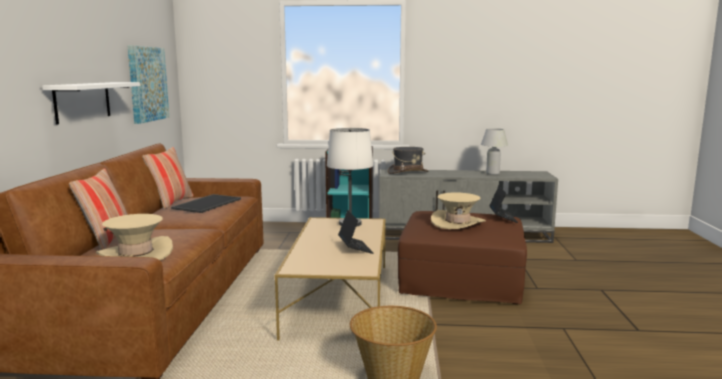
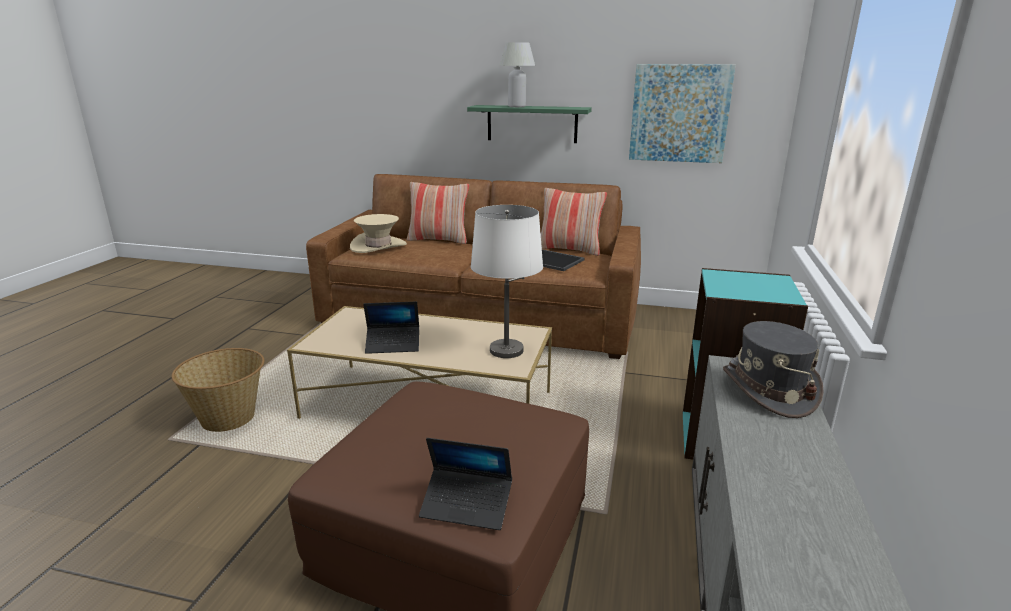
camera: 100 degrees right, 10 degrees up
(82, 101) = (532, 124): white shelf -> green shelf
(457, 223) = (436, 427): beige hat -> none
(492, 173) = (813, 538): white table lamp -> white table lamp (517, 106)

